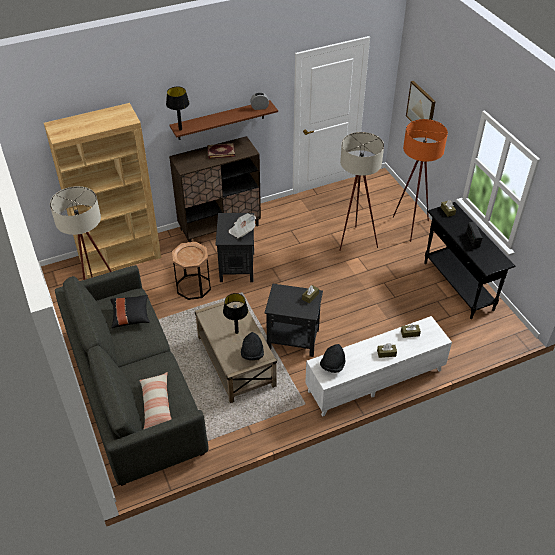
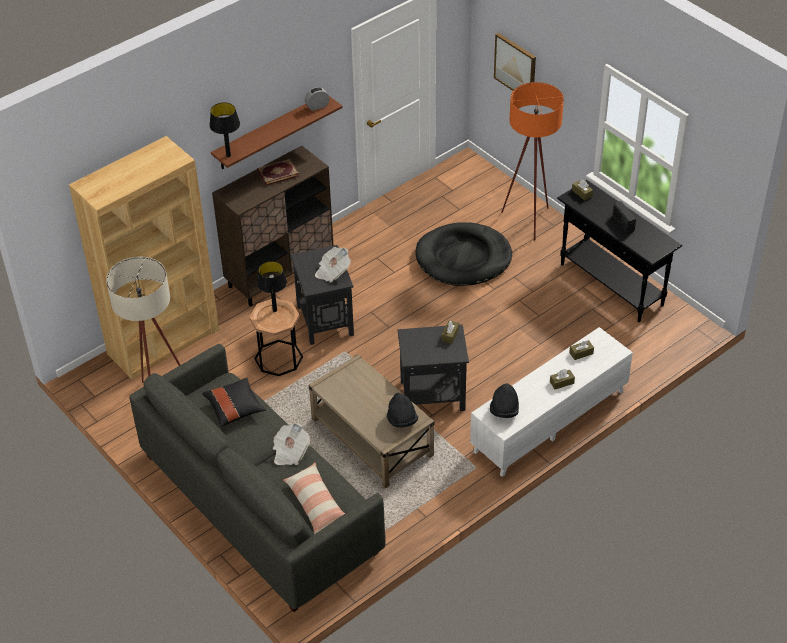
camera: 15 degrees left, 0 degrees up
(155, 359) = (290, 452): none -> newspaper
(236, 332) = (372, 399): black table lamp -> black table lamp (274, 310)
(353, 243) = (463, 258): beige floor lamp -> black dog bed

